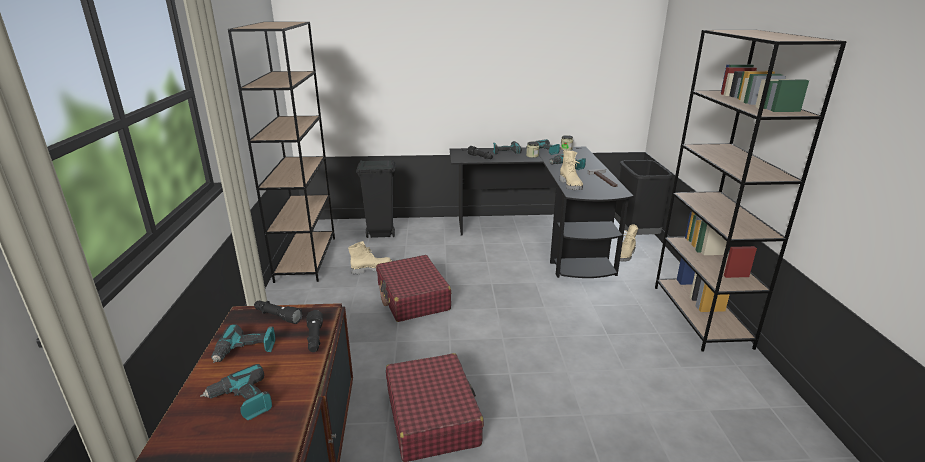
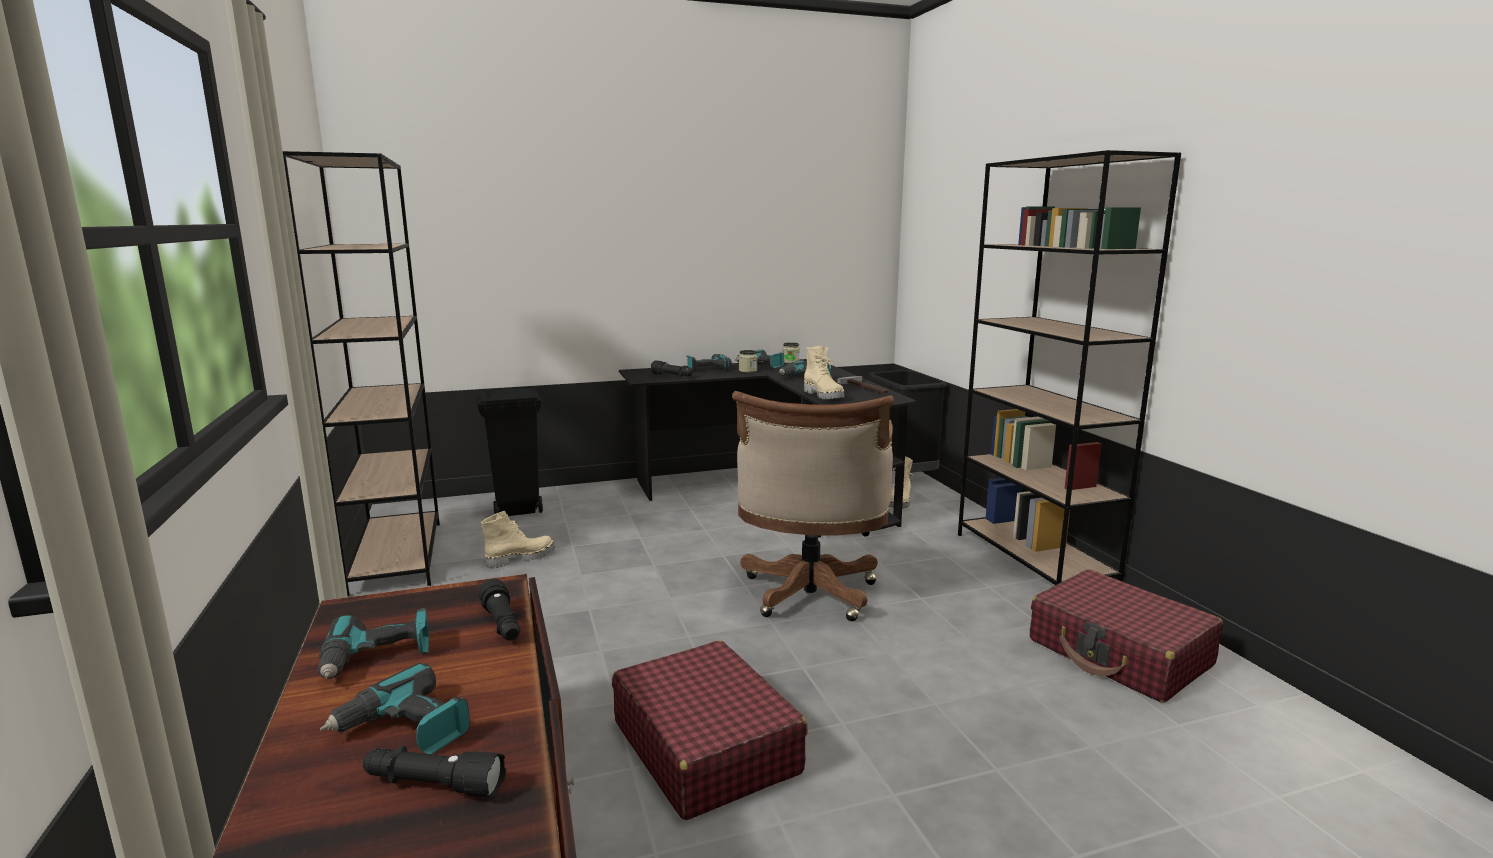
camera: 15 degrees left, 10 degrees down
(277, 316) = (417, 604): black flashlight -> black flashlight (433, 785)
(413, 298) = (605, 588): red suitcase -> red suitcase (1119, 653)
(534, 321) = (810, 595): none -> office chair

